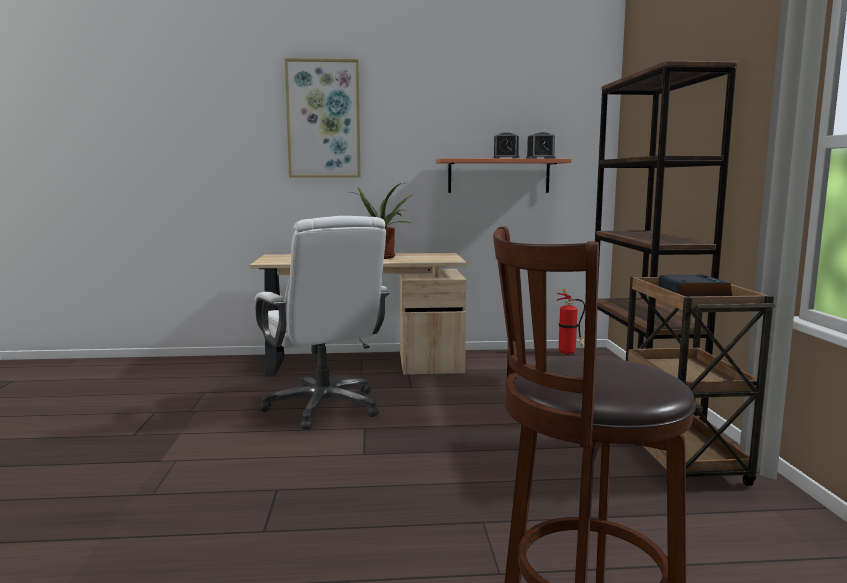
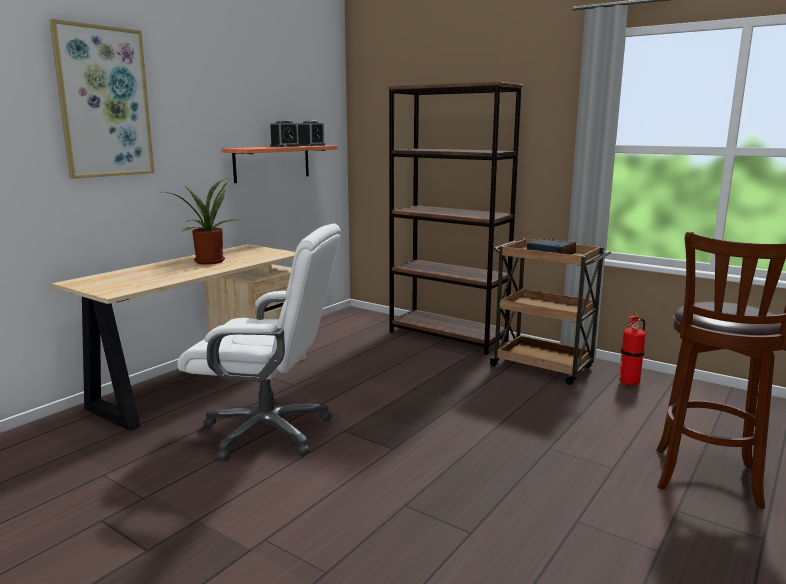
camera: 50 degrees left, 5 degrees up
(569, 353) = (339, 318): fire extinguisher -> fire extinguisher (630, 383)

